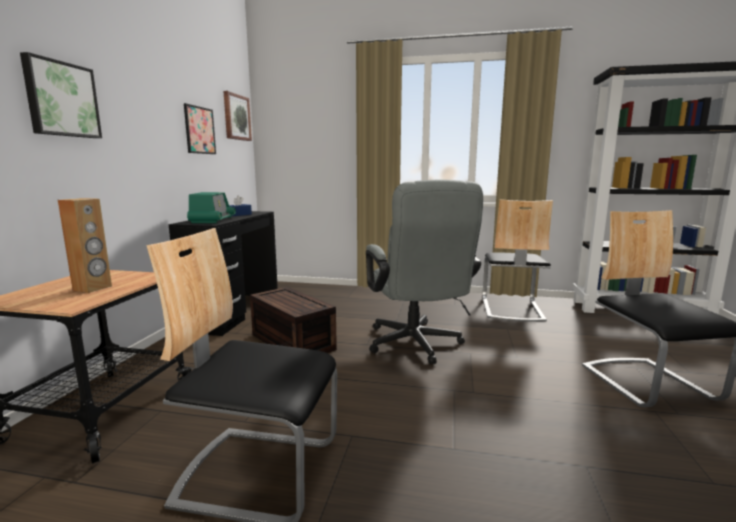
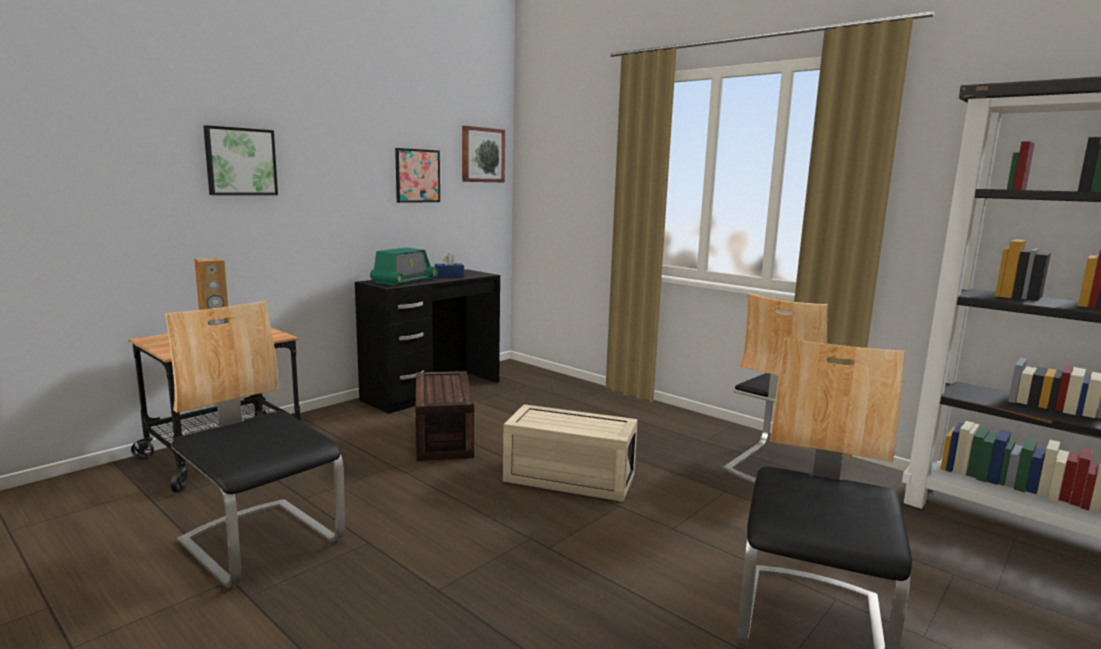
camera: 30 degrees right, 0 degrees up
(416, 346) = (567, 478): grey office chair -> beige storage box

